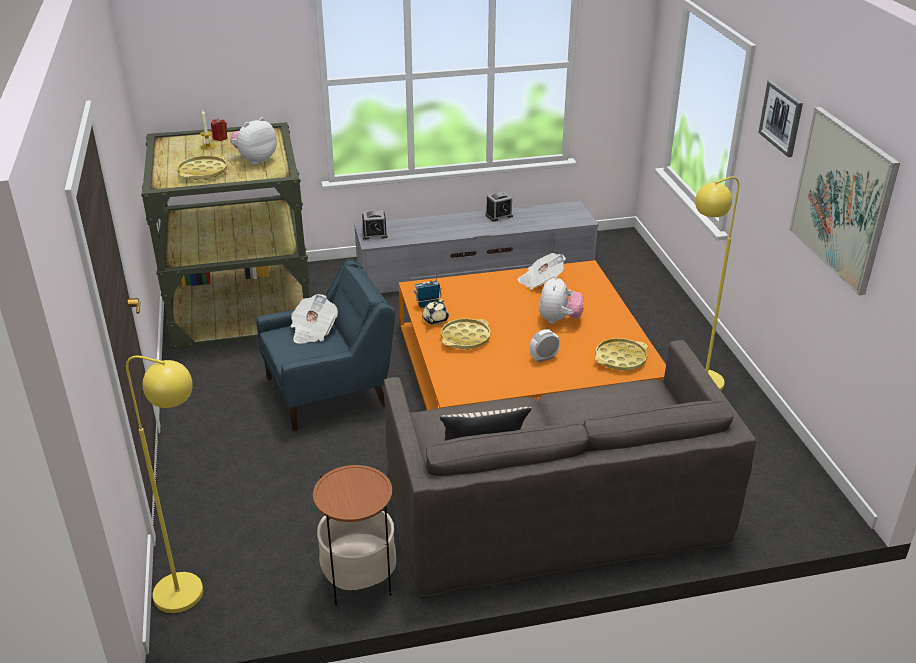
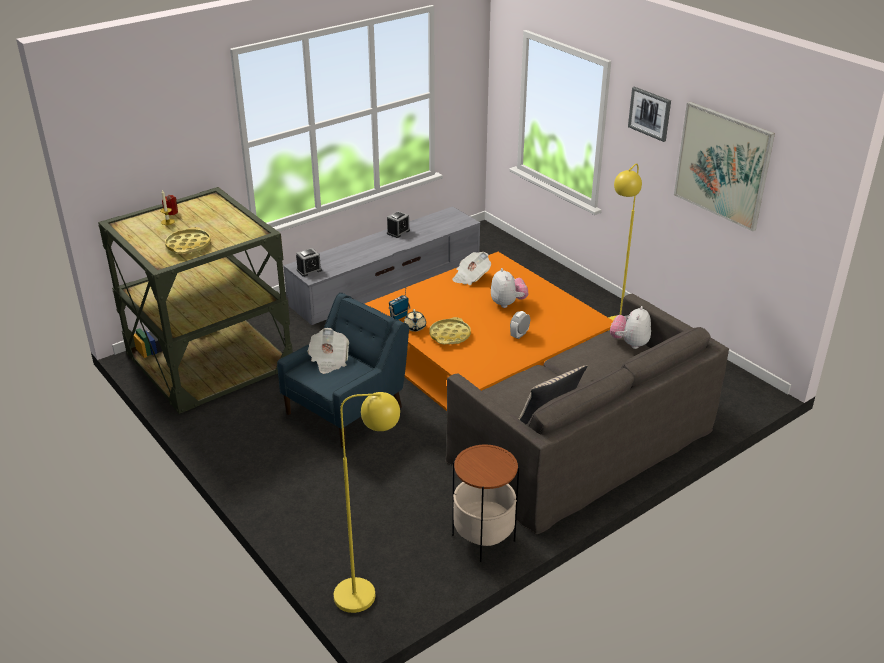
camera: 25 degrees left, 0 degrees up
(255, 160) = (224, 225): plush toy -> plush toy (629, 343)
(620, 358) = (573, 321): yellow tray -> none

